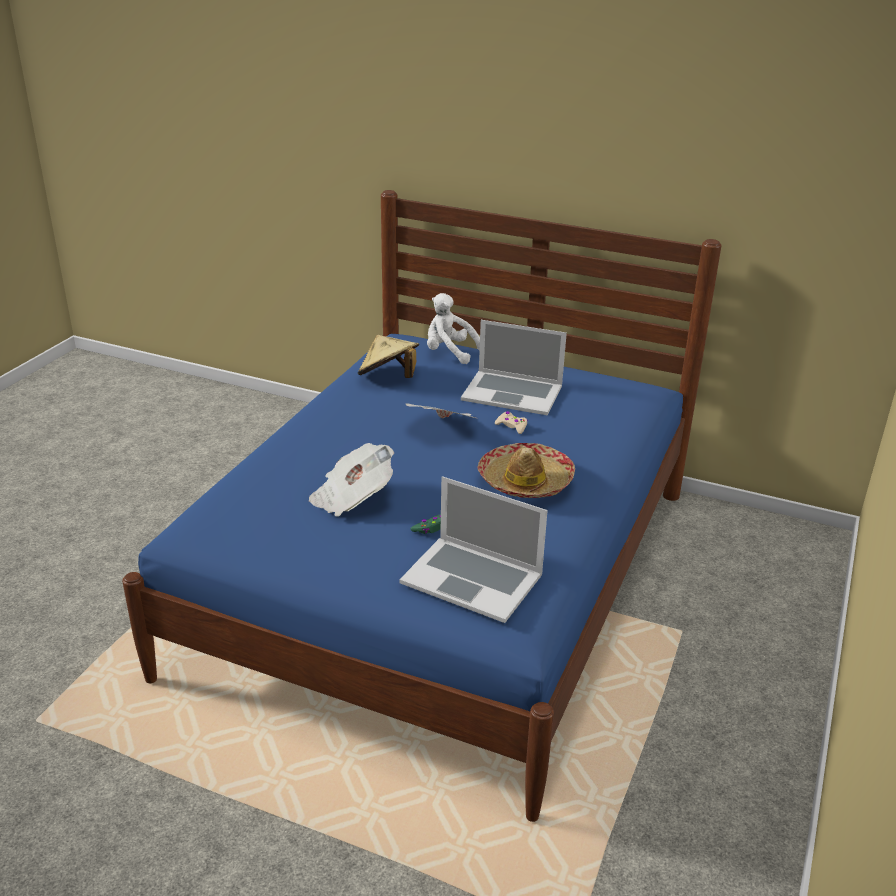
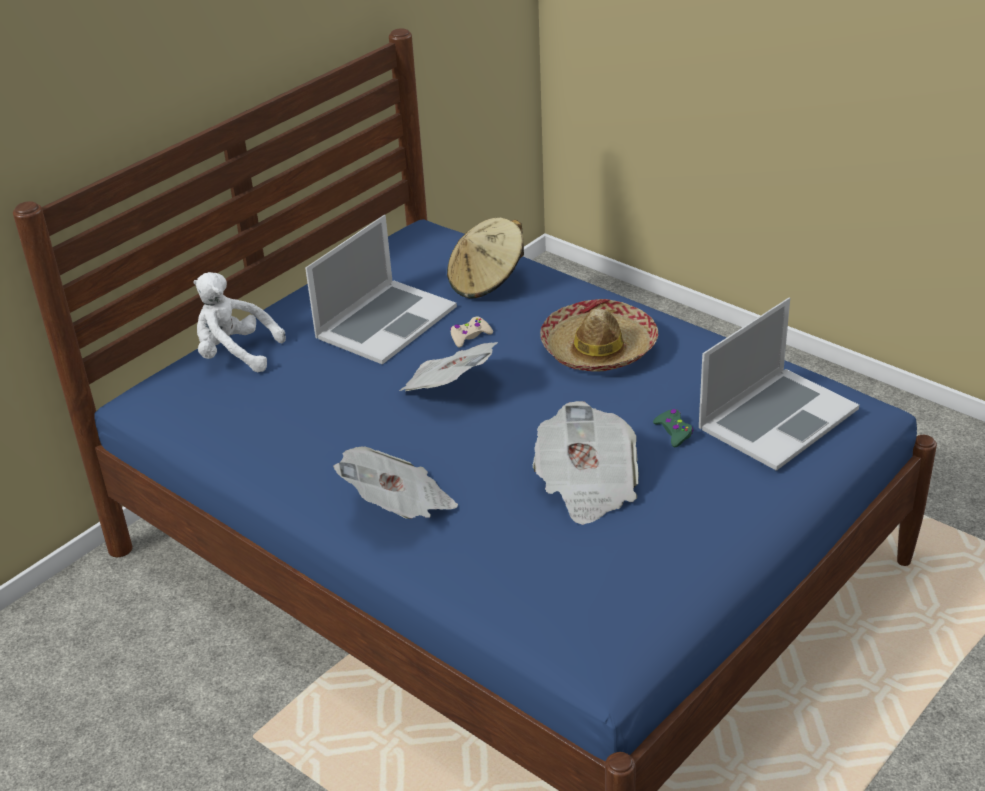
camera: 70 degrees left, 5 degrees up
(309, 432) = (399, 507): none -> newspaper
(389, 378) = (277, 417): beige hat -> beige hat (487, 281)
(449, 353) = (235, 354): white plush toy -> white plush toy turned 60 degrees clockwise

